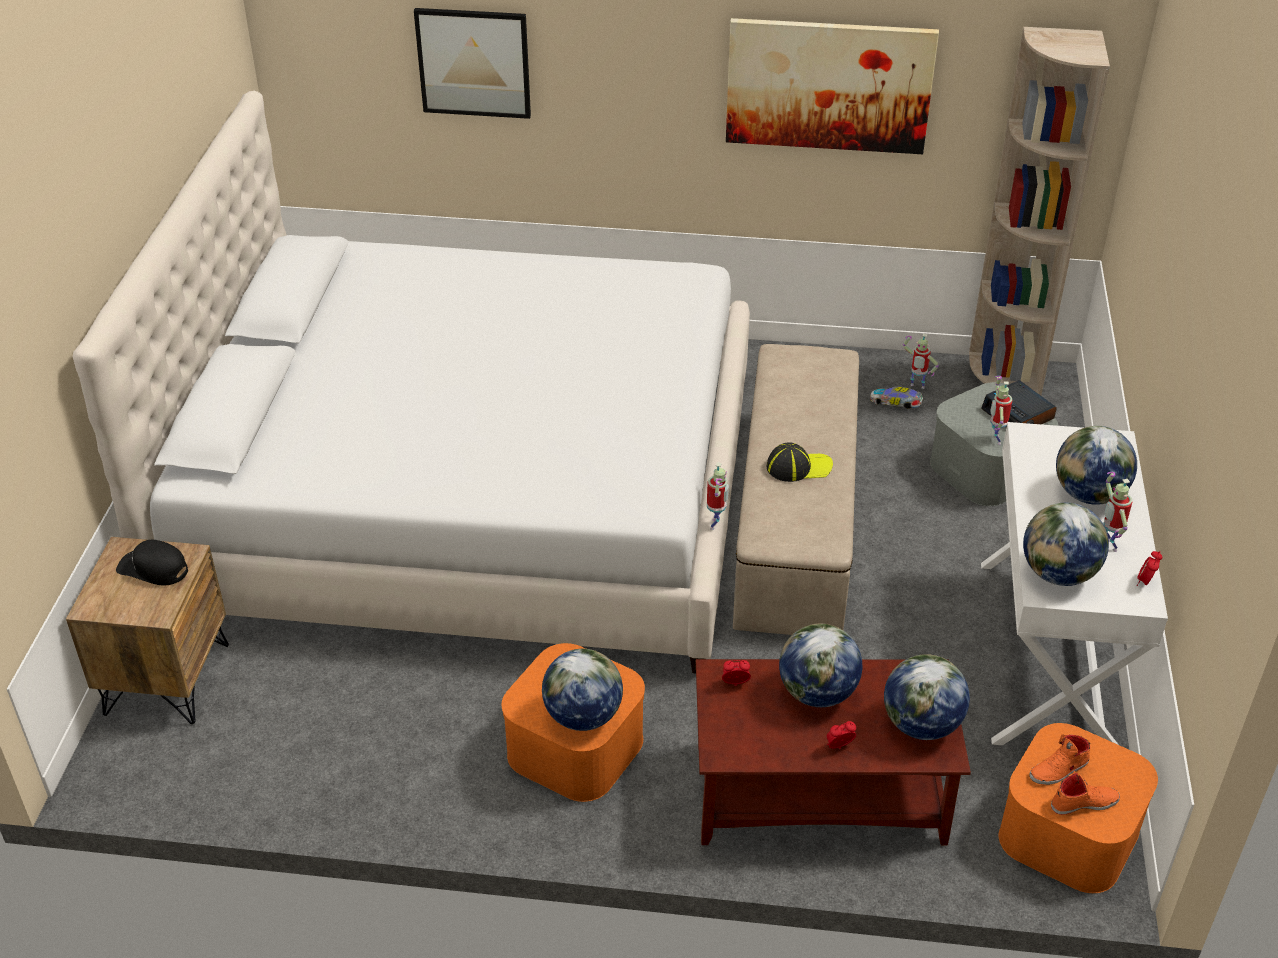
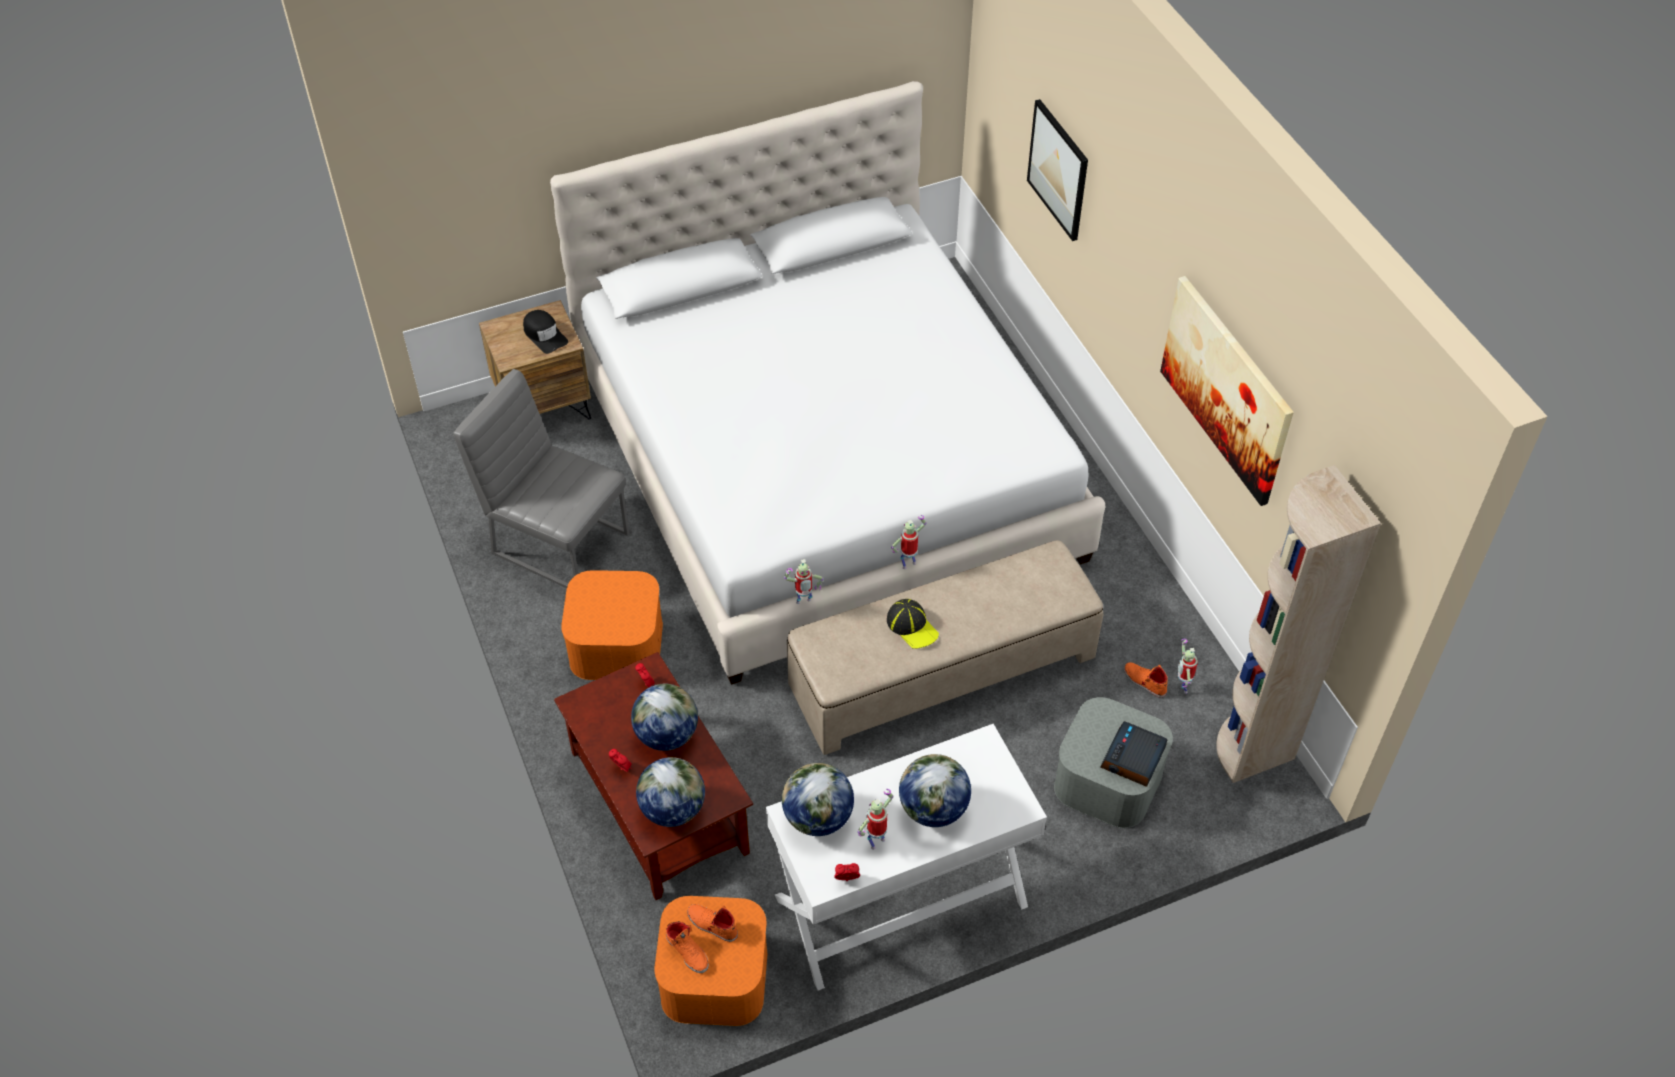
camera: 60 degrees right, 10 degrees up
(153, 568) = (544, 335): black cap -> black cap turned 150 degrees clockwise
(382, 743) = (557, 540): none -> grey chair
(582, 716) = (594, 621): globe -> none
(896, 405) = (1144, 682): toy car -> orange shoe
(995, 439) = (1084, 753): toy robot -> toy robot (908, 563)

